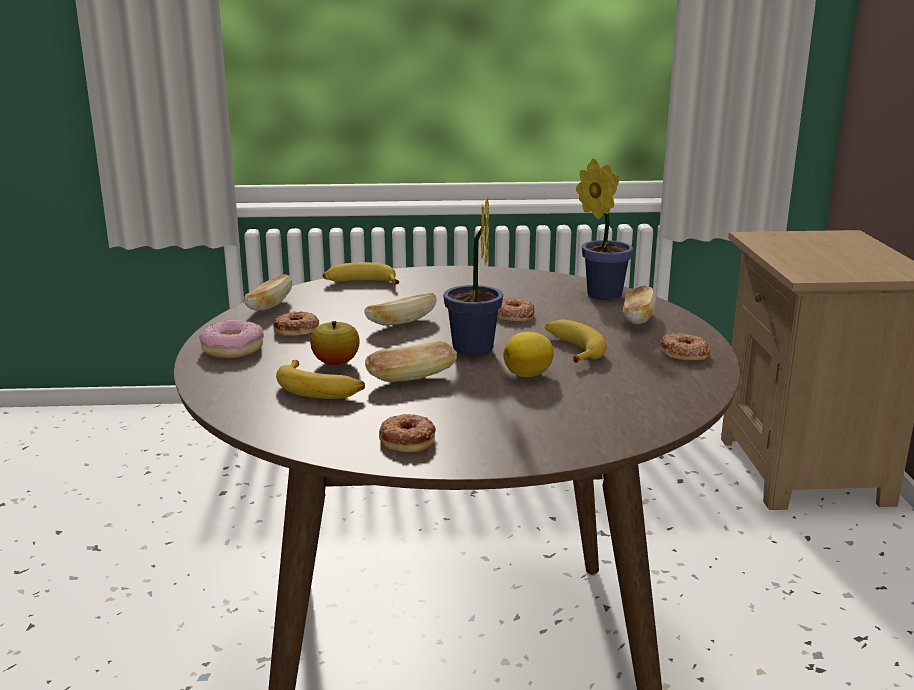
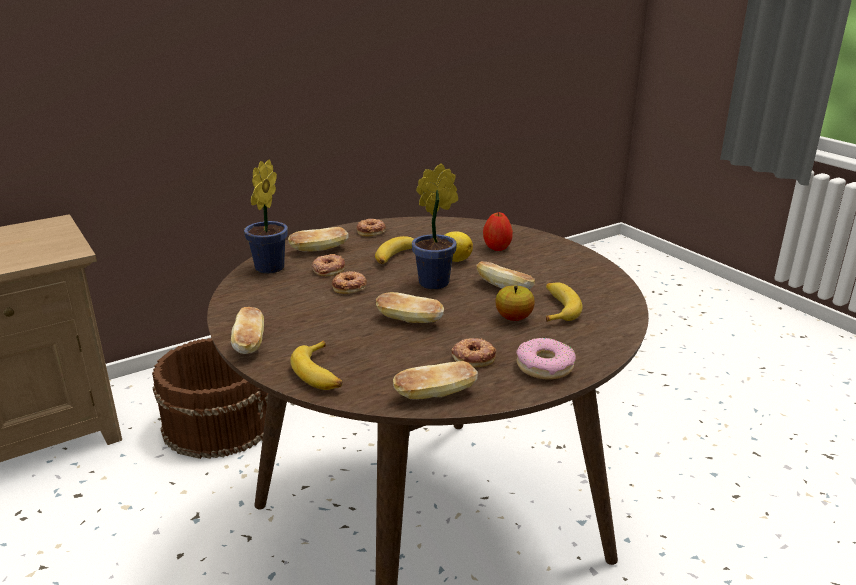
camera: 120 degrees left, 5 degrees up
(407, 439) = (576, 267): donut -> donut (328, 269)
(444, 272) = (250, 343): none -> bread
(541, 410) = (497, 248): none -> apple
(779, 575) = (220, 423): none -> brown bucket

